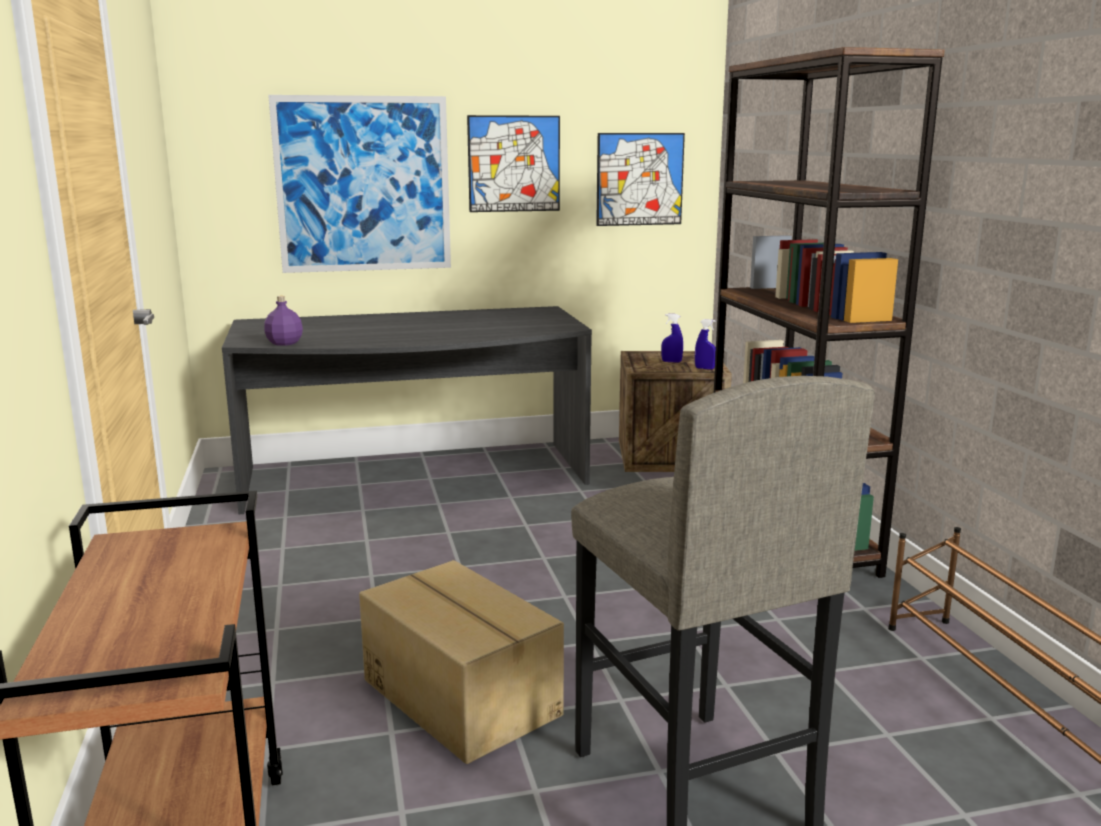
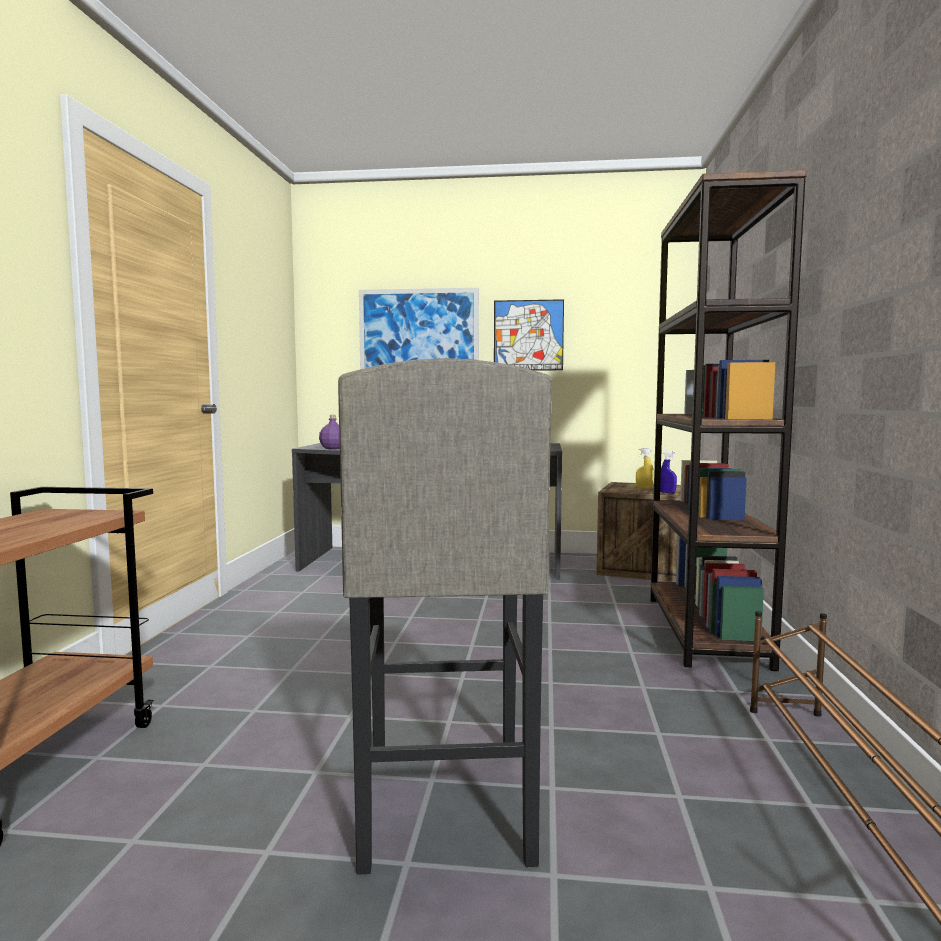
camera: 20 degrees right, 10 degrees down
(462, 696) = (328, 697): cardboard box -> none
(640, 179) = (629, 347): picture -> none
(671, 361) = (644, 488): blue spray bottle -> yellow spray bottle

